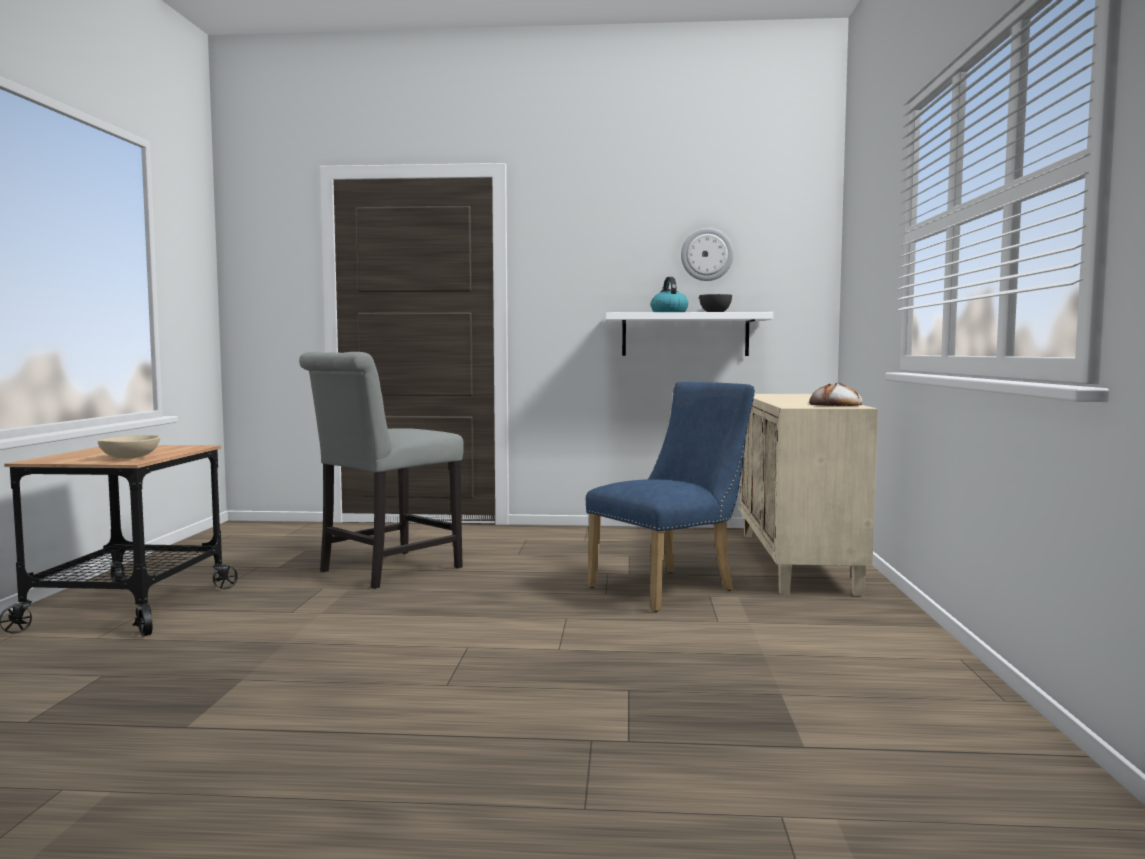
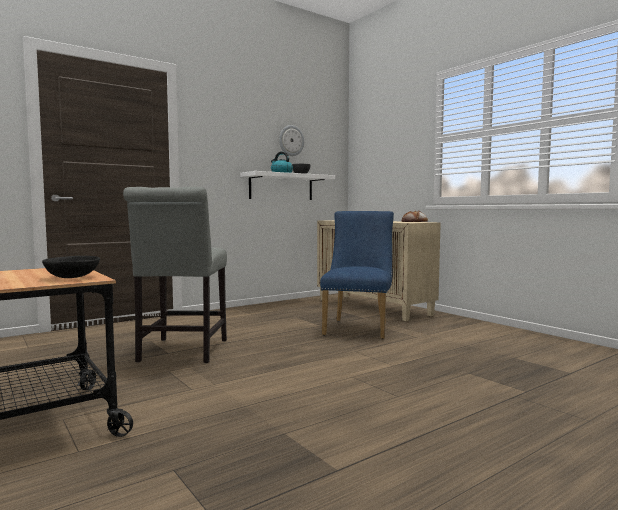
camera: 40 degrees left, 0 degrees up
(131, 458) = (73, 277): beige bowl -> black bowl

